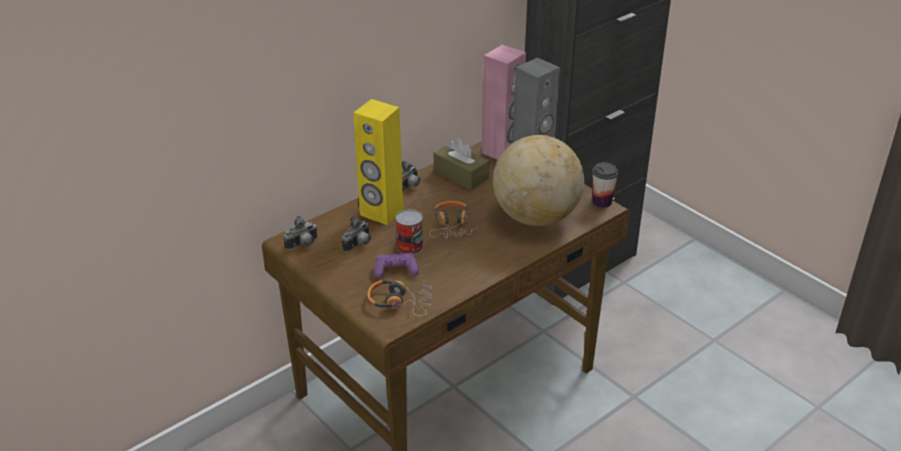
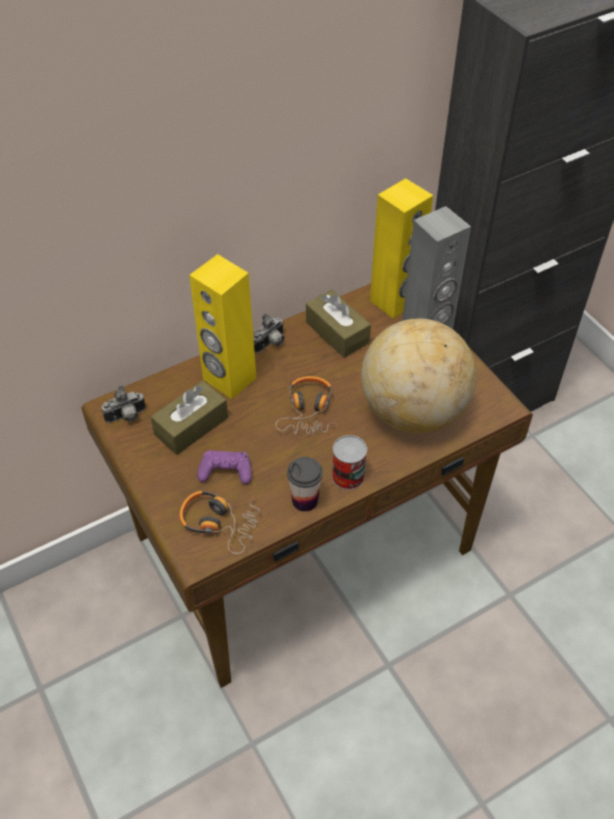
camera: 10 degrees right, 15 degrees up
(359, 245) = (191, 426): camera -> brown tissue box
(410, 247) = (250, 437): can -> can (348, 476)
(502, 151) = (395, 301): pink speaker -> yellow speaker
(602, 202) = (500, 398): cup -> cup (305, 500)

